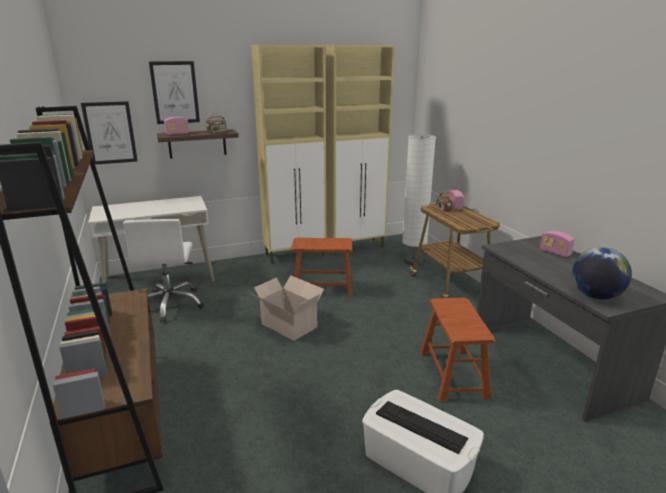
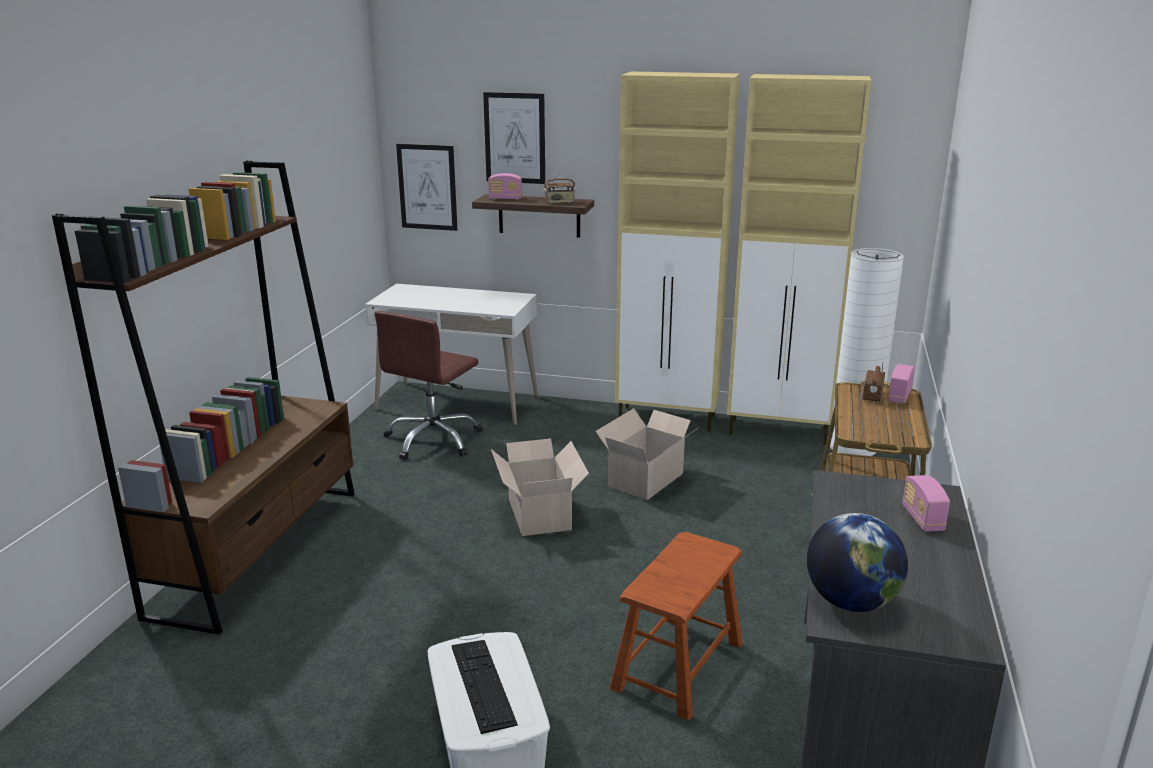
camera: 35 degrees right, 0 degrees up
(170, 304) = (433, 440): white office chair -> brown office chair
(323, 288) = (647, 479): brown stool -> cardboard box

